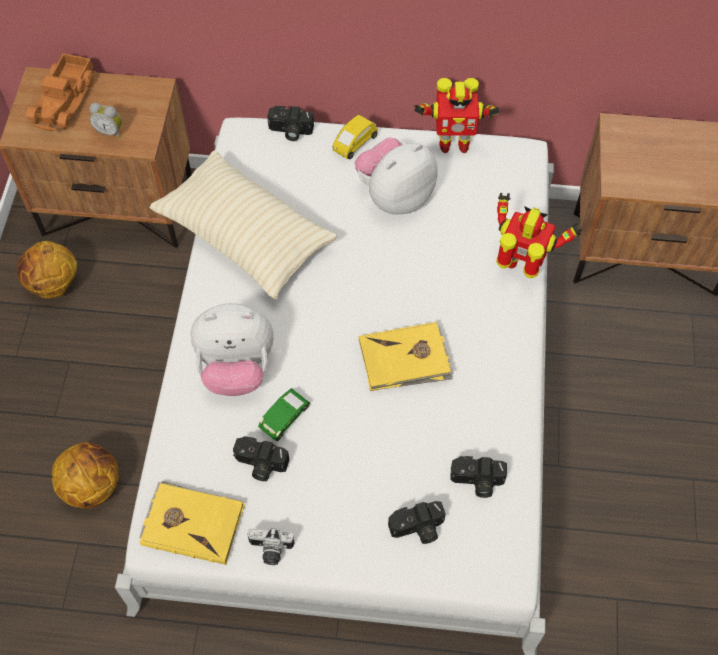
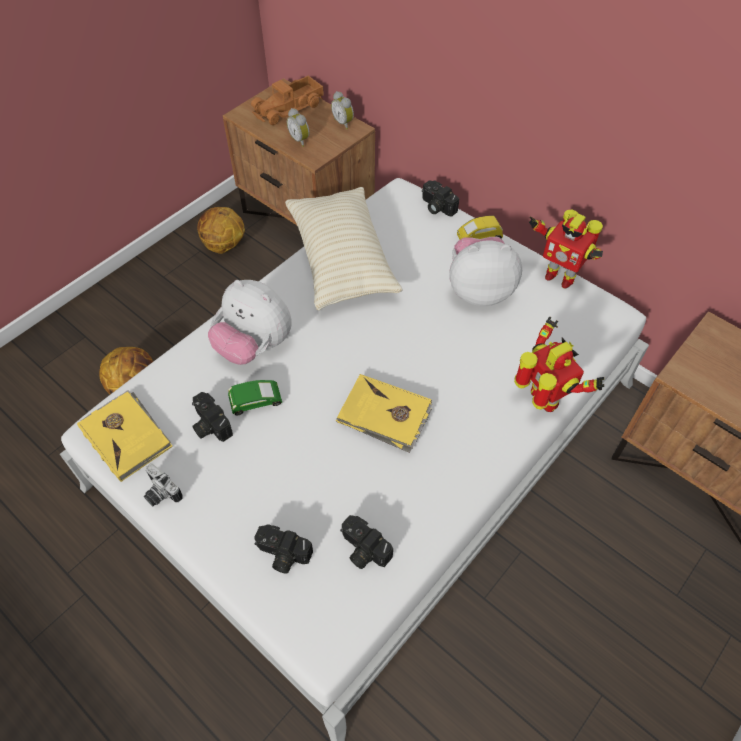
camera: 35 degrees right, 5 degrees down
(139, 88) = (344, 123): none -> alarm clock

